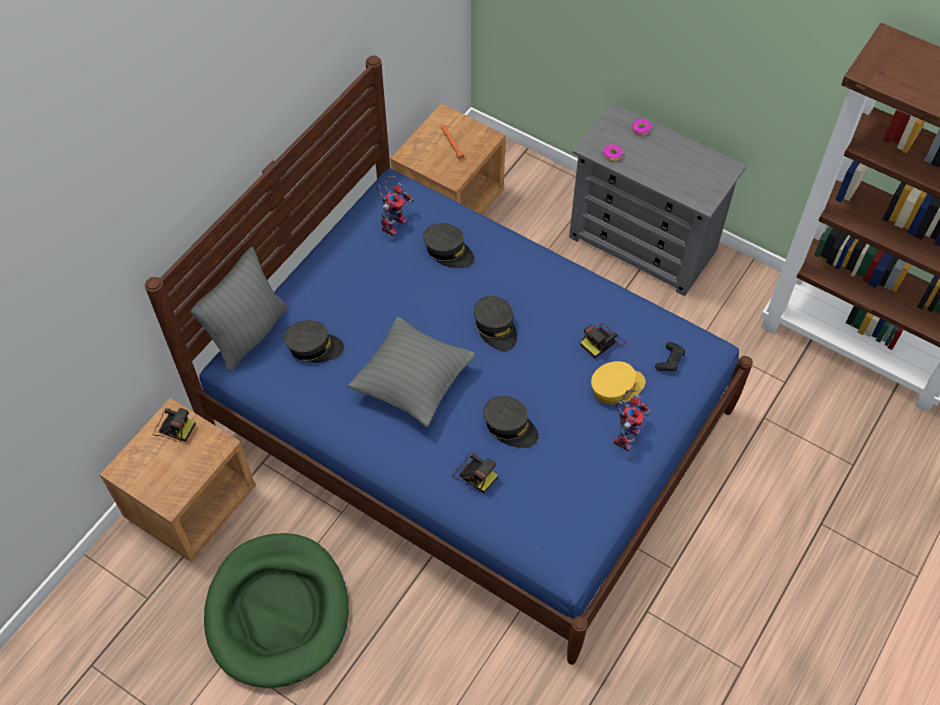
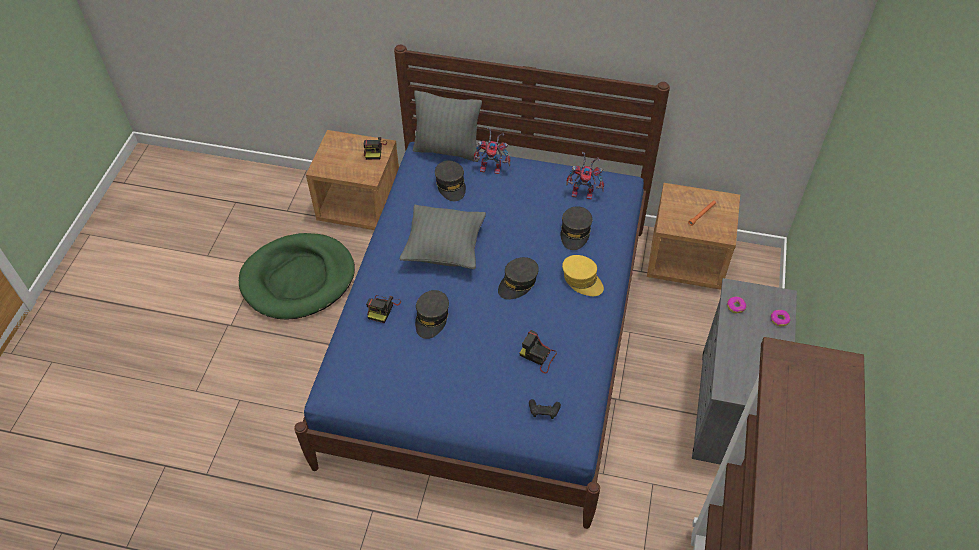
camera: 70 degrees right, 5 degrees down
(616, 387) = (499, 379): yellow cap -> yellow cap (582, 280)
(625, 433) = (458, 397): toy robot -> toy robot (493, 167)

